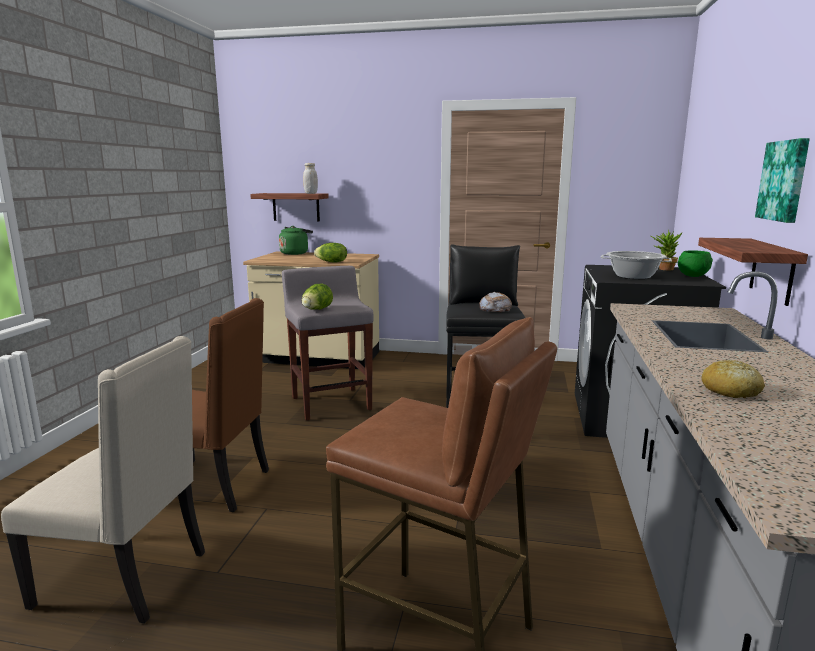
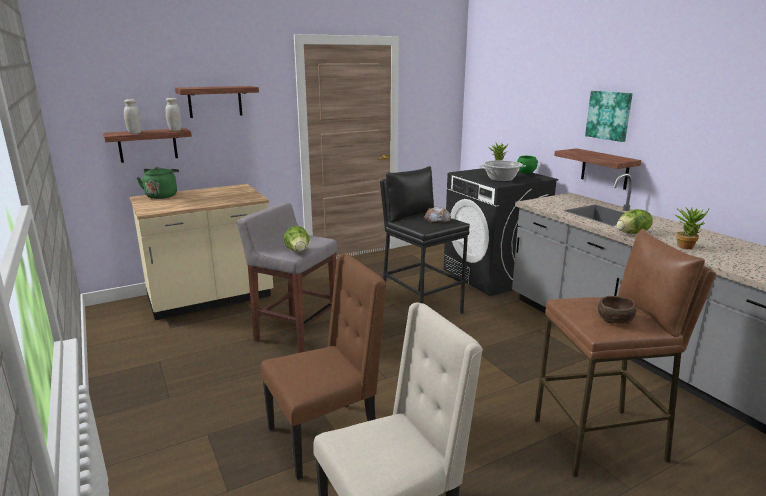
camera: 40 degrees left, 5 degrees up
(277, 193) = (134, 133): none -> white jar
(331, 262) = (235, 200): lettuce -> lettuce (632, 233)
(356, 169) = (215, 101): none -> shelf
(405, 435) = (614, 320): none -> brown bowl
(730, 391) = (686, 246): bread -> potted plant

